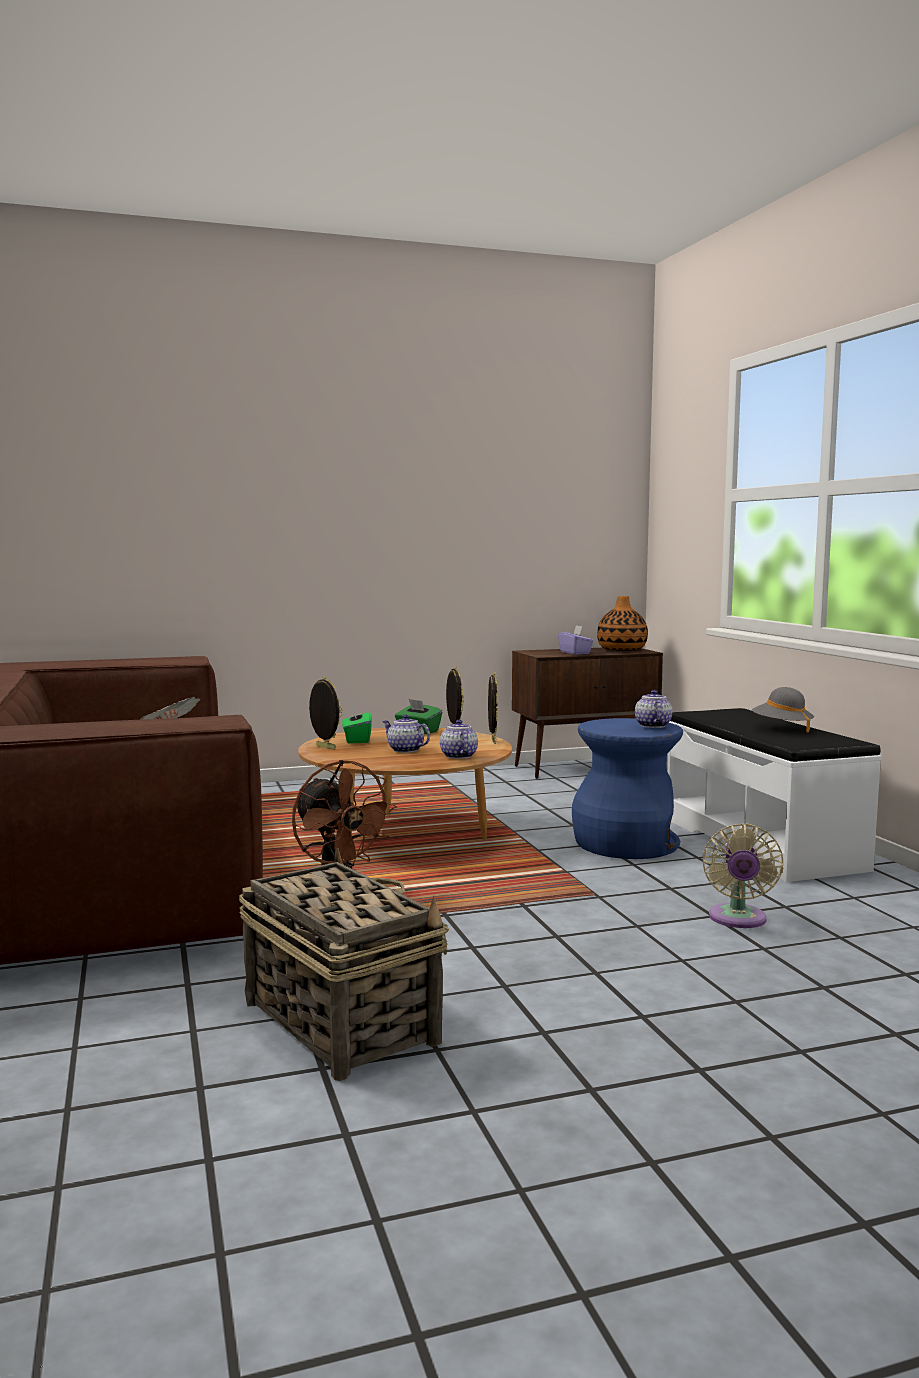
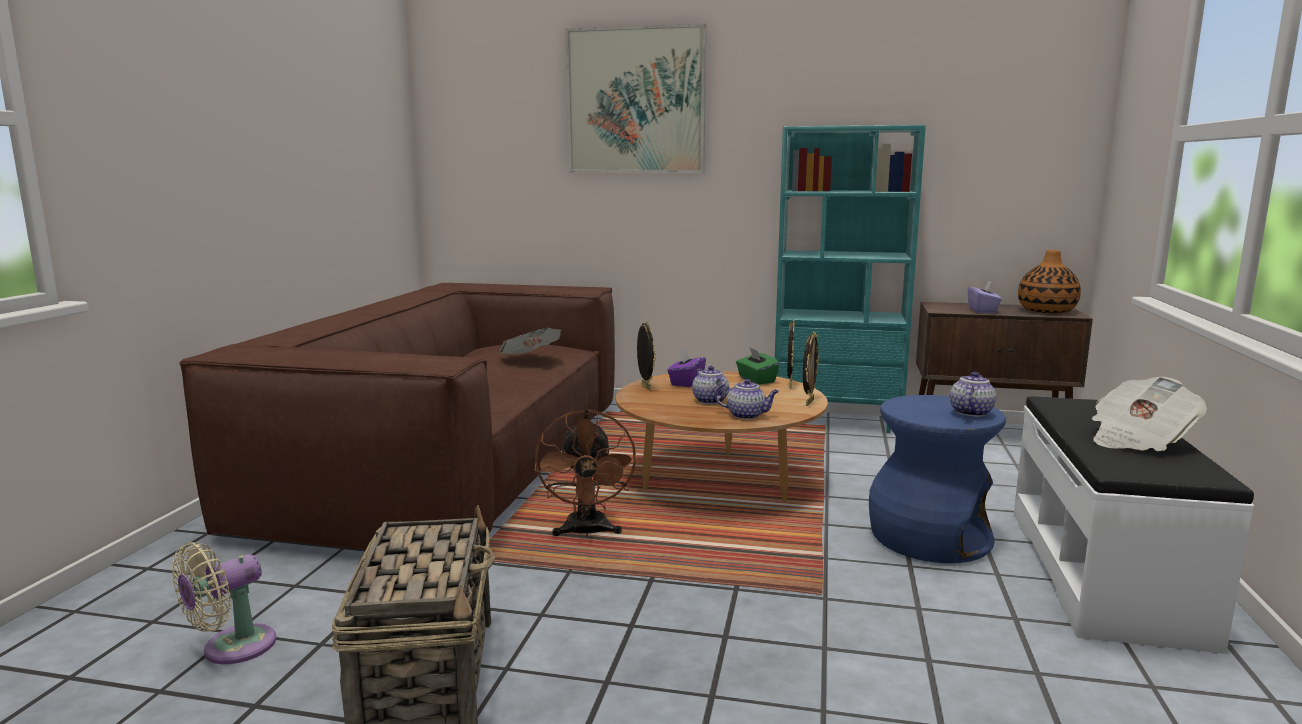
camera: 30 degrees right, 5 degrees up
(218, 451) = (636, 101): none -> picture
(357, 740) = (686, 382): green tissue box -> purple tissue box
(451, 776) = (837, 422): none -> turquoise bookcase
(458, 756) = (747, 415): teapot -> teapot turned 90 degrees clockwise
(737, 920) = (952, 675): beige fan -> beige fan (232, 648)
(781, 728) = (1138, 440): grey hat -> newspaper

